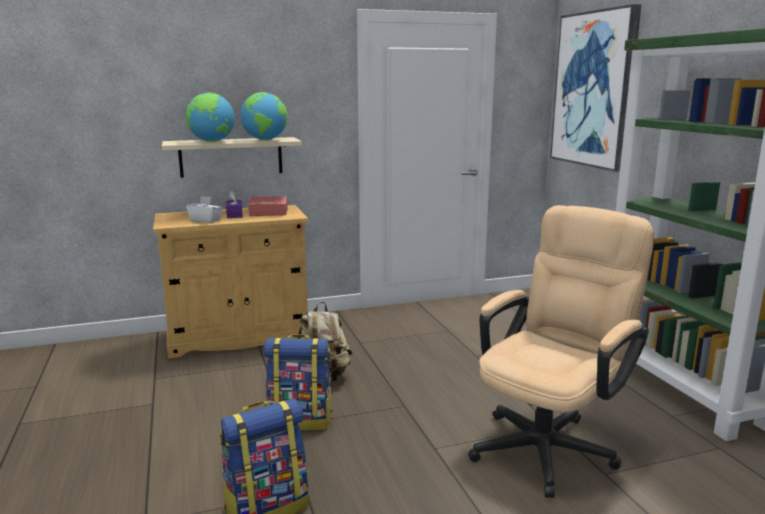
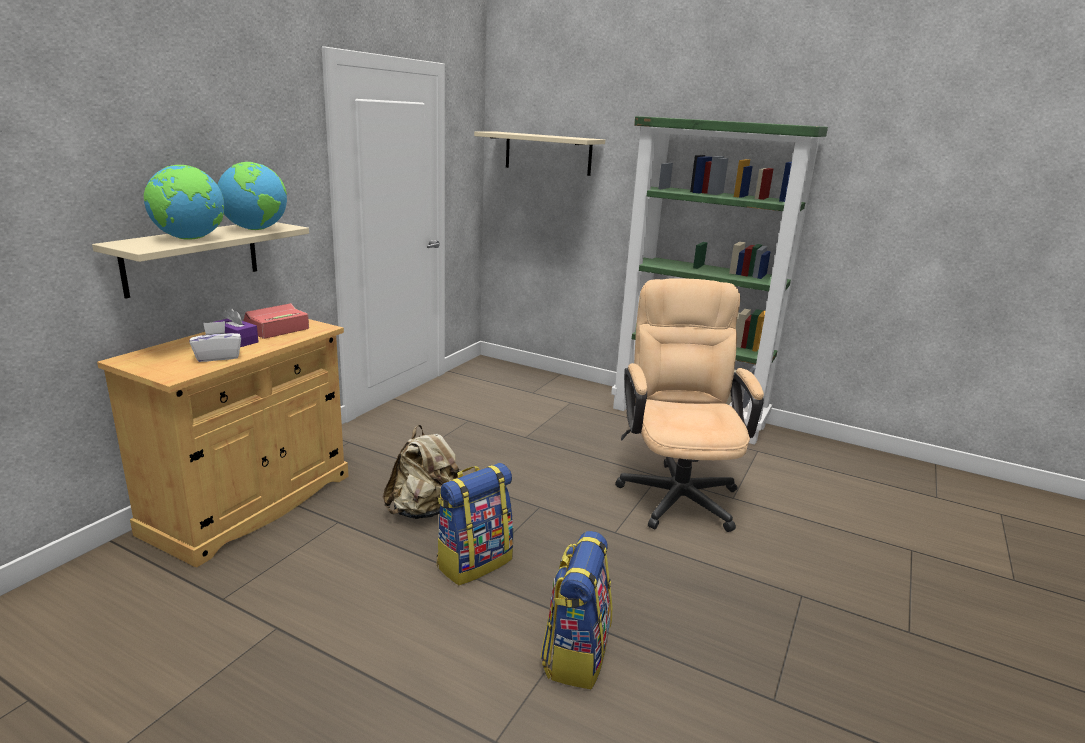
camera: 45 degrees left, 5 degrees up
(594, 90) = (548, 153): picture -> beige shelf

